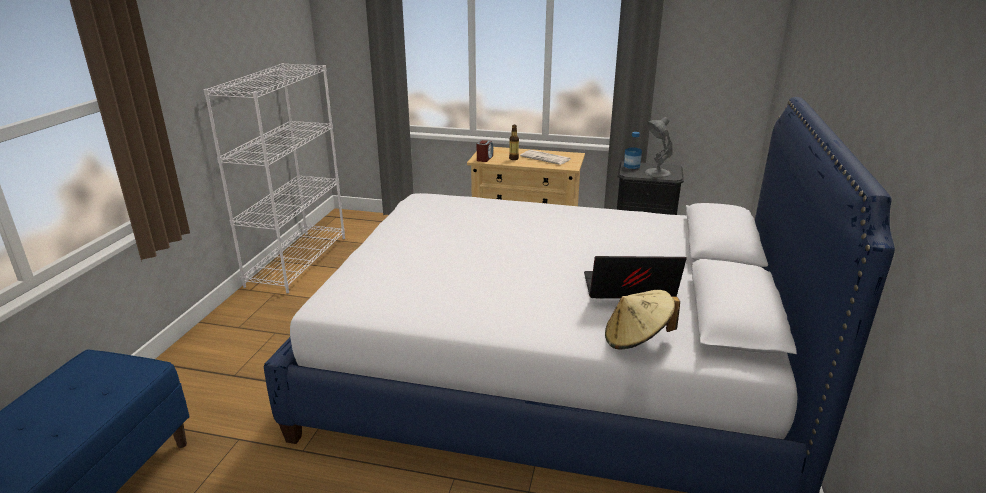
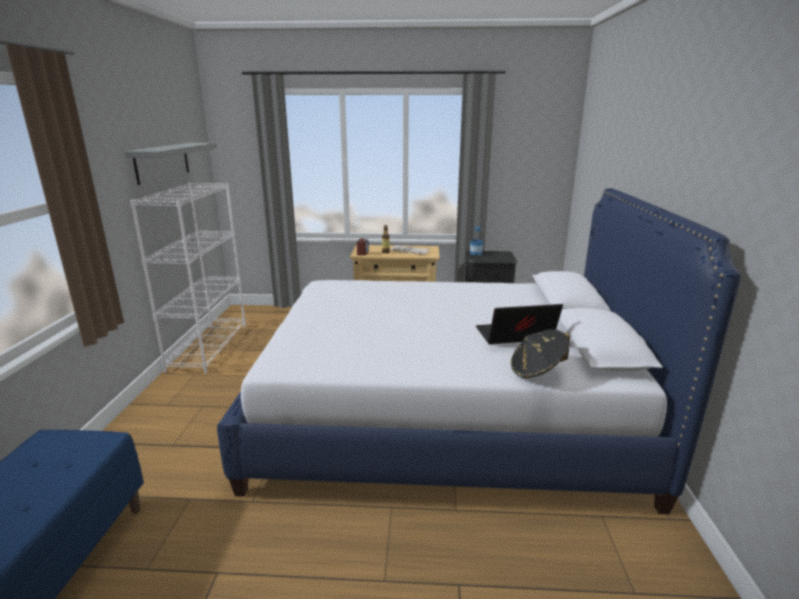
camera: 10 degrees left, 5 degrees down
(247, 40) = (162, 162): none -> grey shelf
(637, 339) = (537, 370): beige hat -> black hat
(656, 173) = (496, 257): grey table lamp -> none

